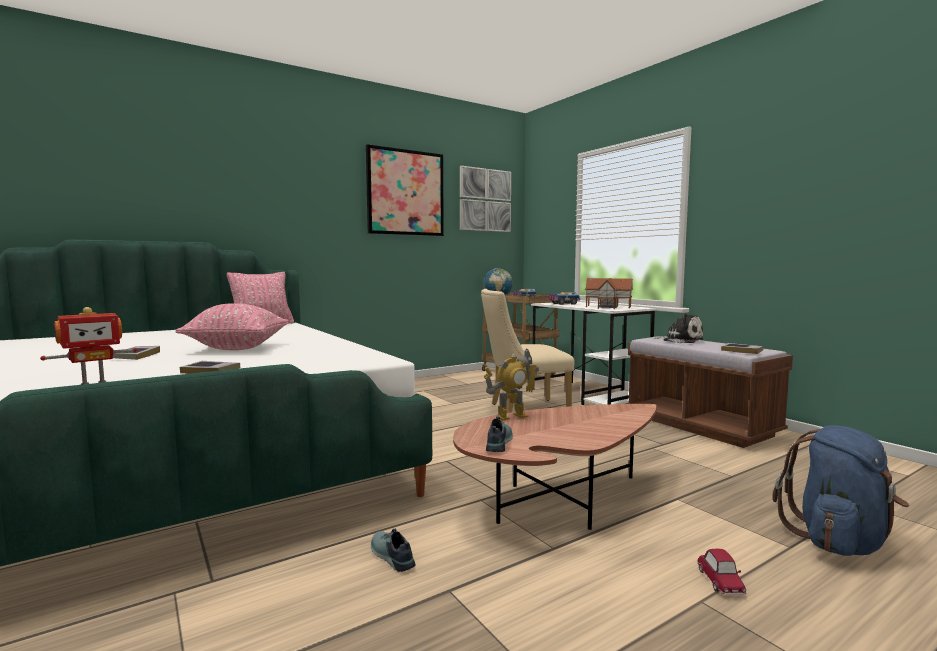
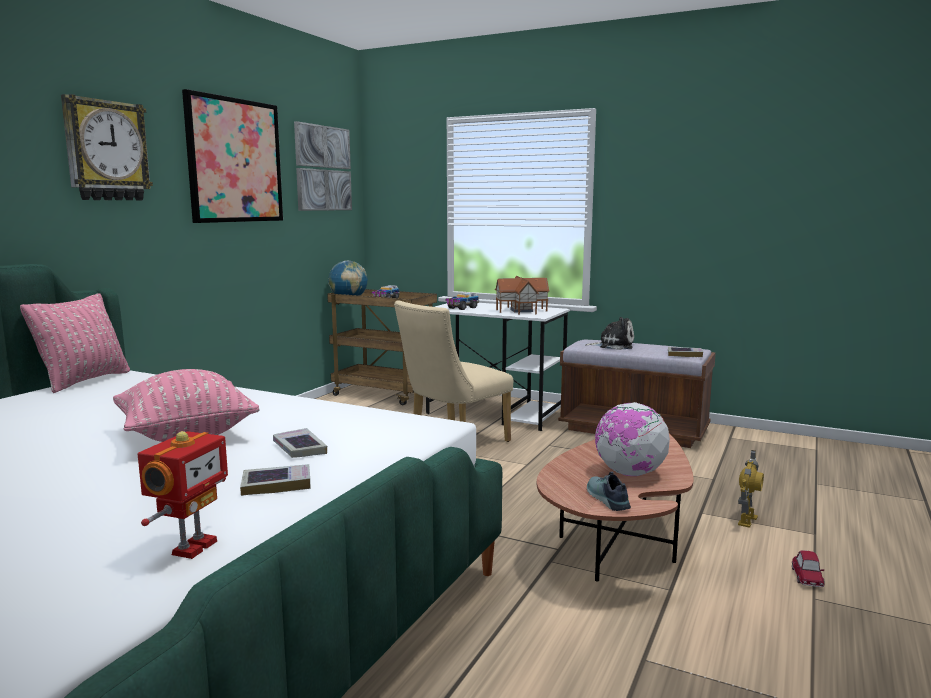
camera: 30 degrees left, 5 degrees up
(136, 356) = (64, 478): book -> book (299, 448)
(305, 184) = (106, 151): none -> wall clock
(390, 556) = (551, 648): shoe -> none
(511, 416) = (564, 464): toy robot -> toy robot (746, 520)
(555, 431) = (630, 473): none -> globe
(720, 581) = (807, 577): toy car -> toy car turned 45 degrees clockwise
(838, 541) = (835, 519): blue backpack -> none

